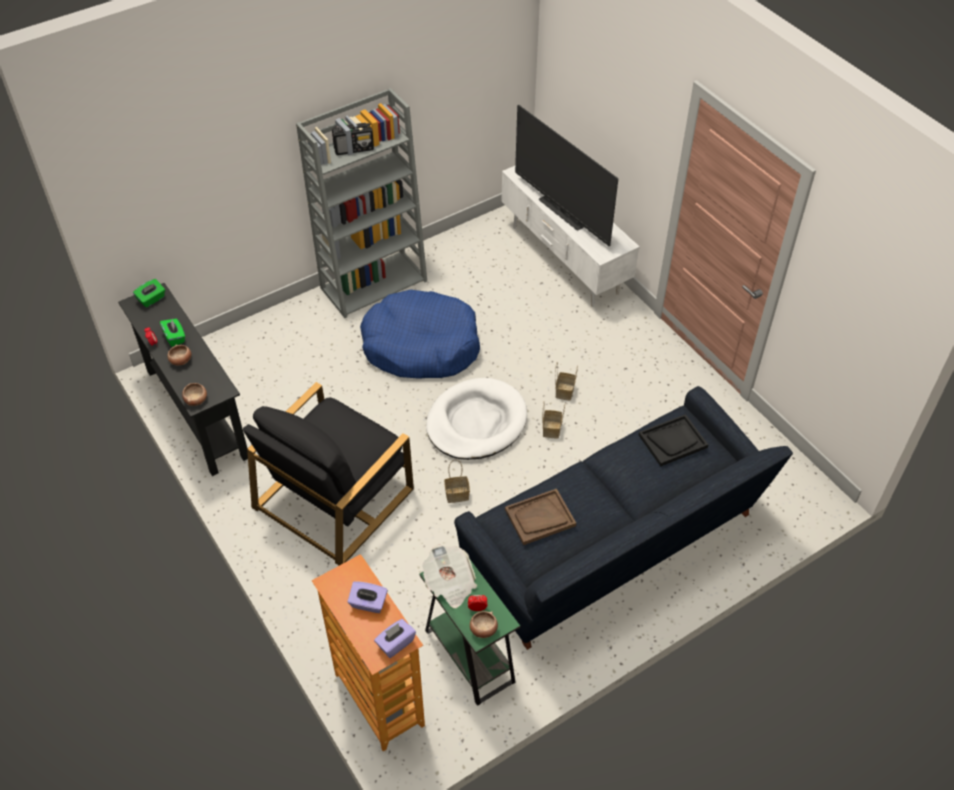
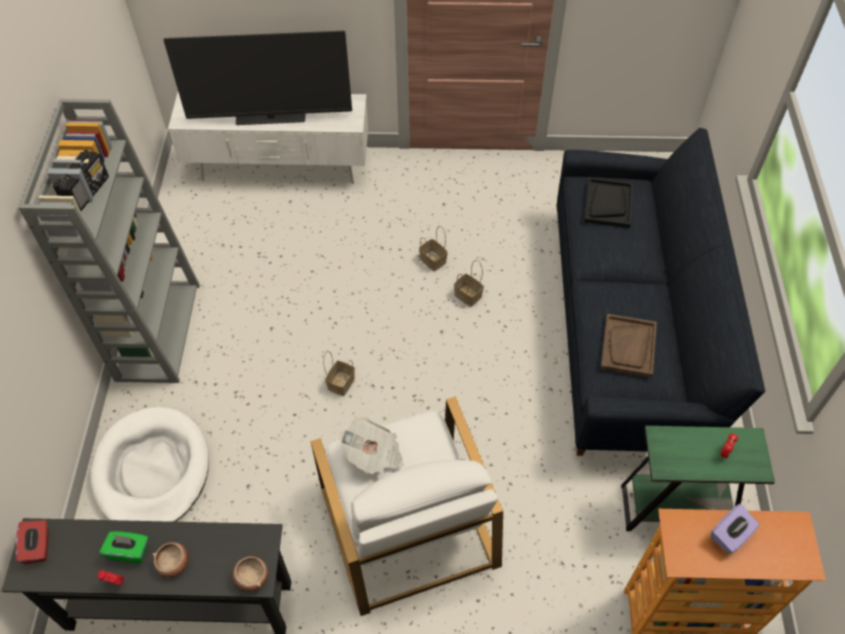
camera: 55 degrees left, 5 degrees up
(151, 299) = (38, 547): green tissue box -> red tissue box
(333, 496) = (407, 524): black armchair -> white armchair
(395, 643) = (795, 536): purple tissue box -> none
(421, 346) = (279, 338): blue dog bed -> none
(450, 583) = (681, 459): newspaper -> newspaper (374, 455)
(458, 494) = (486, 412): basket -> basket (341, 382)
(476, 422) = (412, 348): white dog bed -> white dog bed (152, 471)
(483, 629) = (752, 461): bowl -> none

